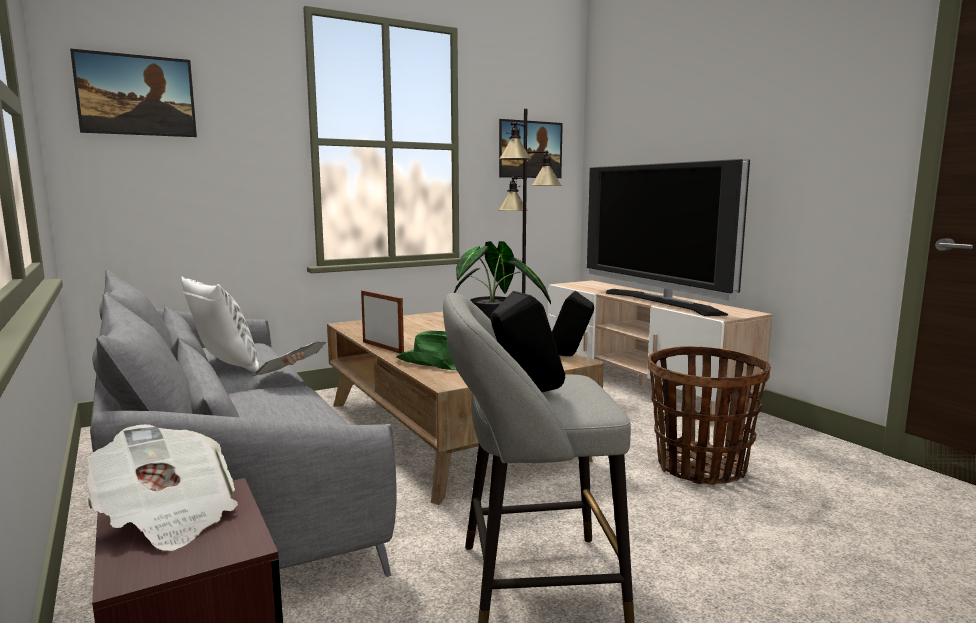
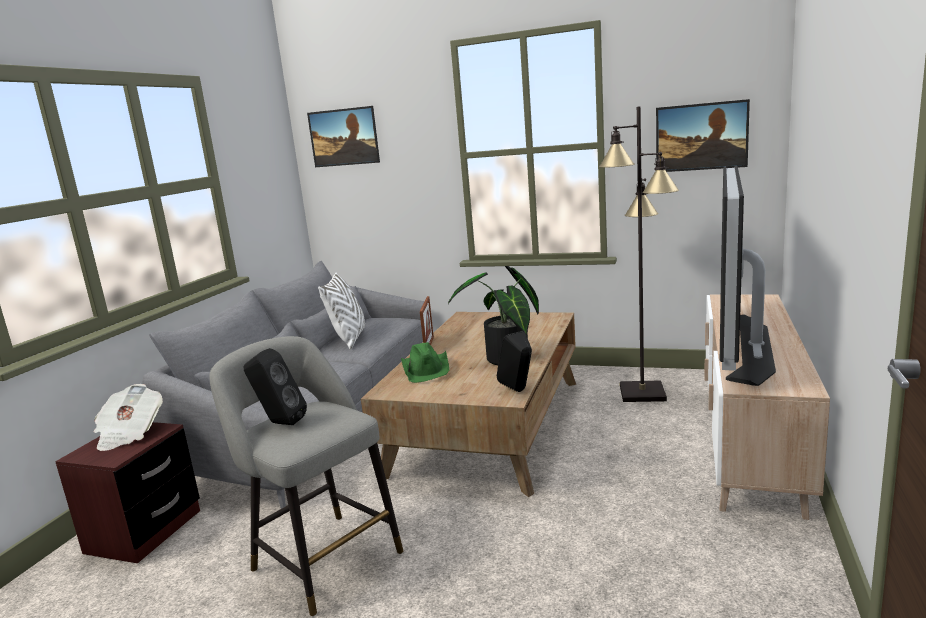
camera: 50 degrees right, 5 degrees up
(290, 378) = (356, 358): newspaper -> none
(700, 467) = (604, 545): basket -> none

